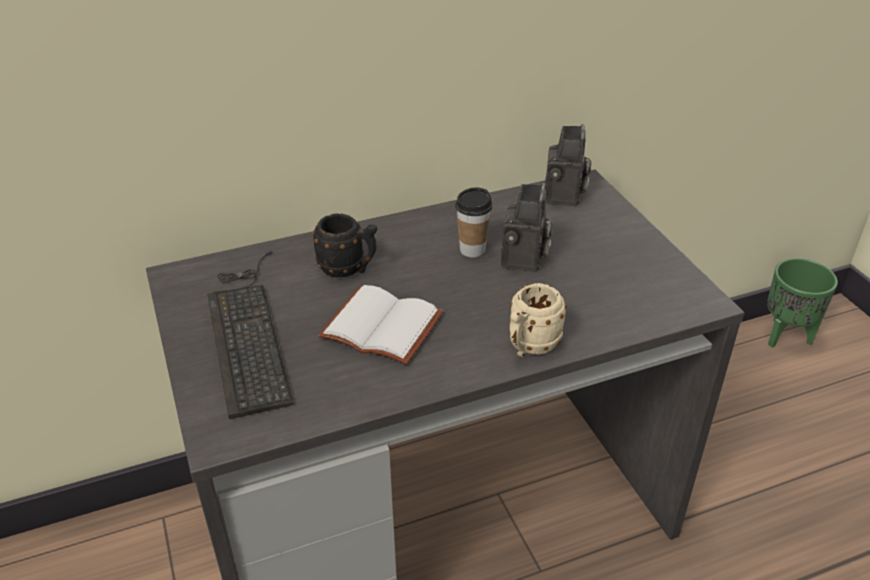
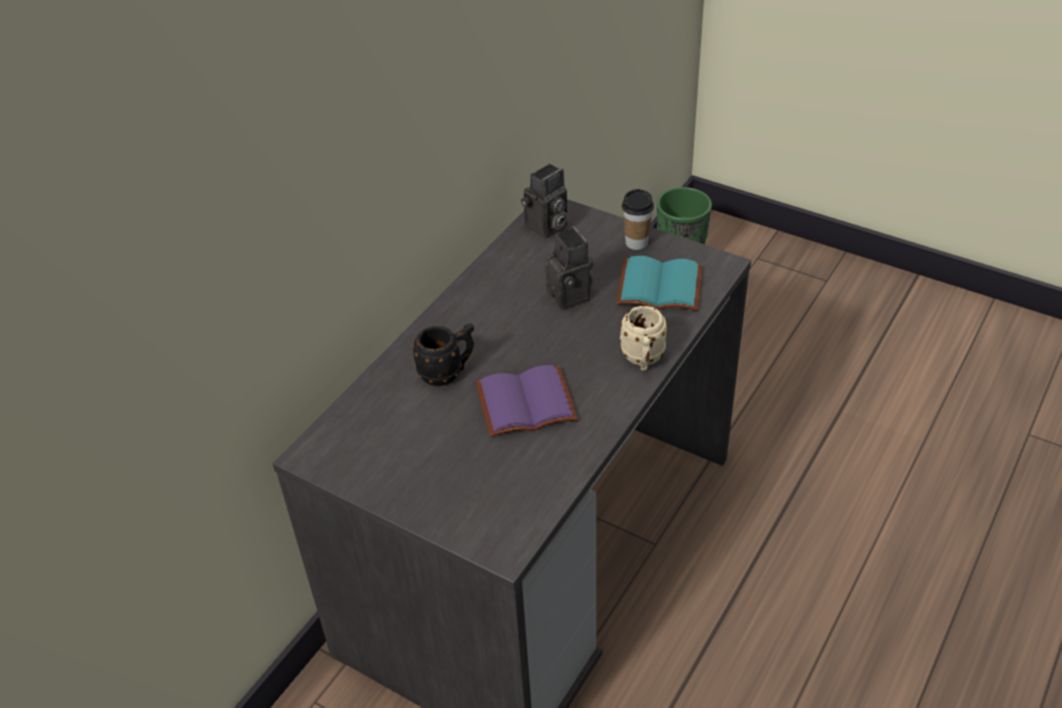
camera: 35 degrees left, 5 degrees up
(248, 332) = (429, 464): keyboard -> none
(384, 325) = (527, 401): white book -> purple book
(472, 250) = (524, 307): cup -> cup (636, 243)
(564, 197) = (546, 227): camera -> camera turned 75 degrees clockwise
(621, 291) = (661, 285): none -> turquoise book

